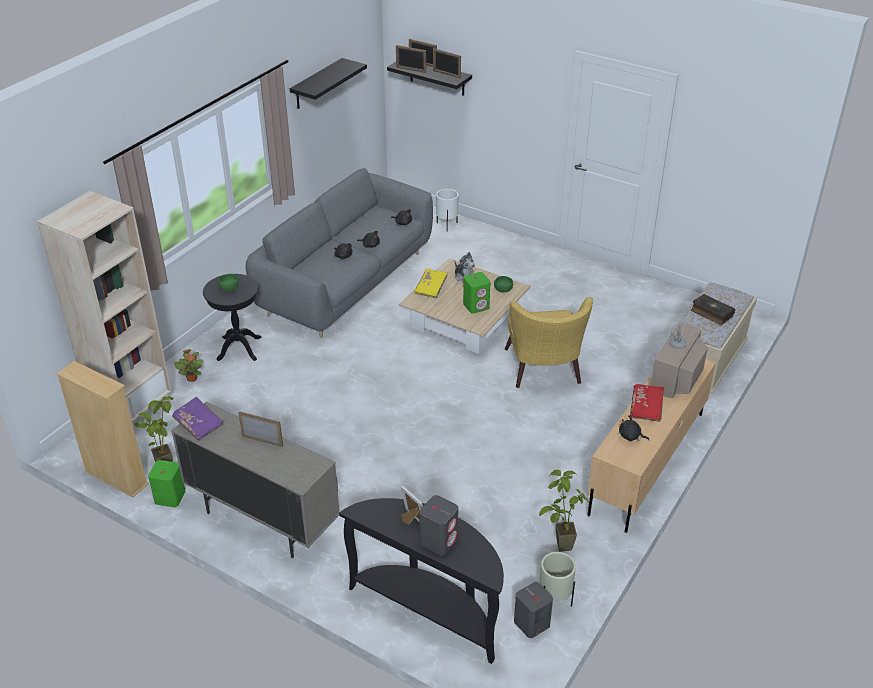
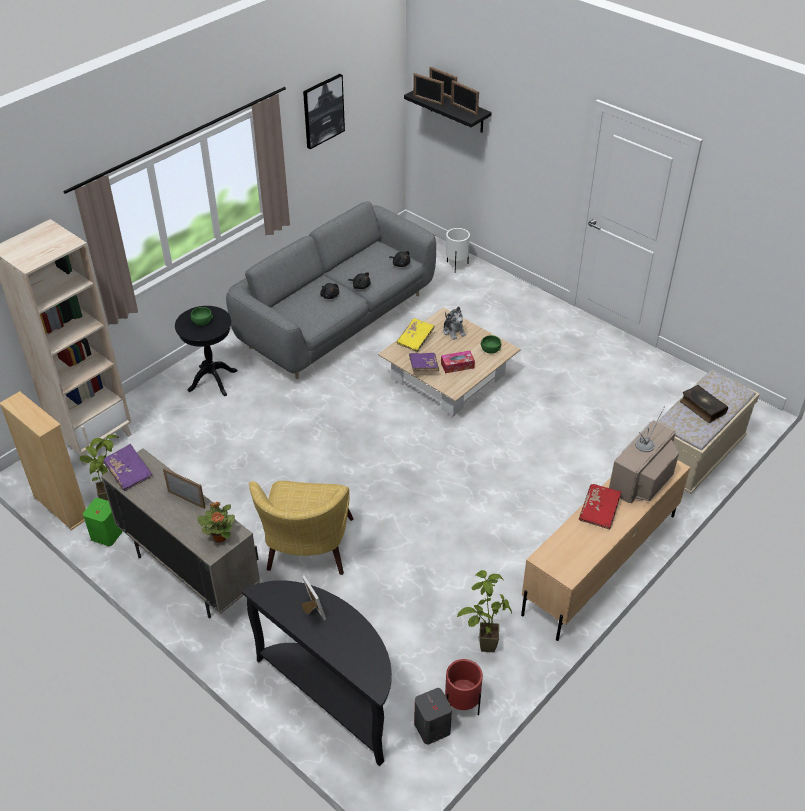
camera: 10 degrees right, 5 degrees up
(192, 378) = (159, 408): potted plant -> potted plant (220, 537)
(317, 84) = (323, 111): black shelf -> picture
(439, 540) = (334, 637): grey speaker -> none
(445, 310) = (423, 367): none -> purple book
(476, 306) = (457, 365): green speaker -> tissue box
(544, 372) = (516, 446): yellow armchair -> yellow armchair (307, 553)
(554, 601) = (461, 706): beige planter -> red planter
(631, 436) = (573, 542): black plush toy -> none

